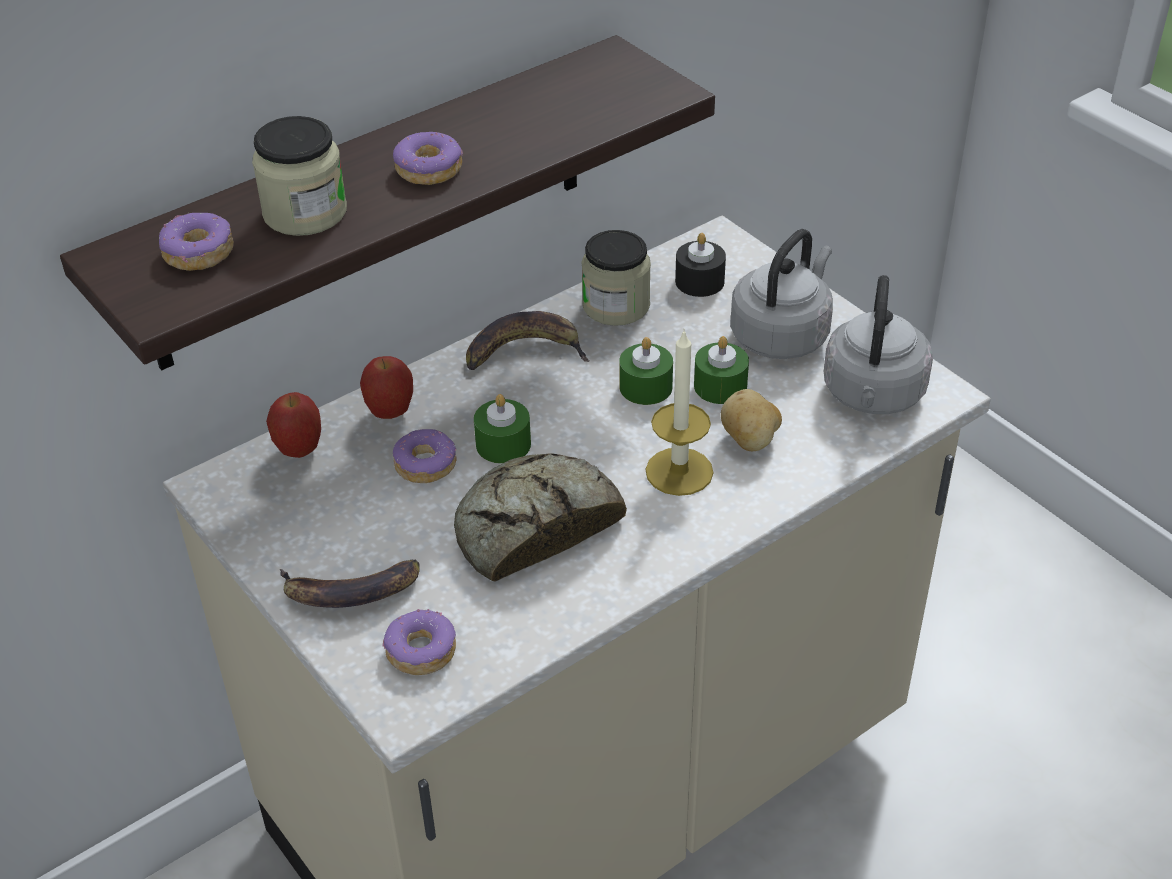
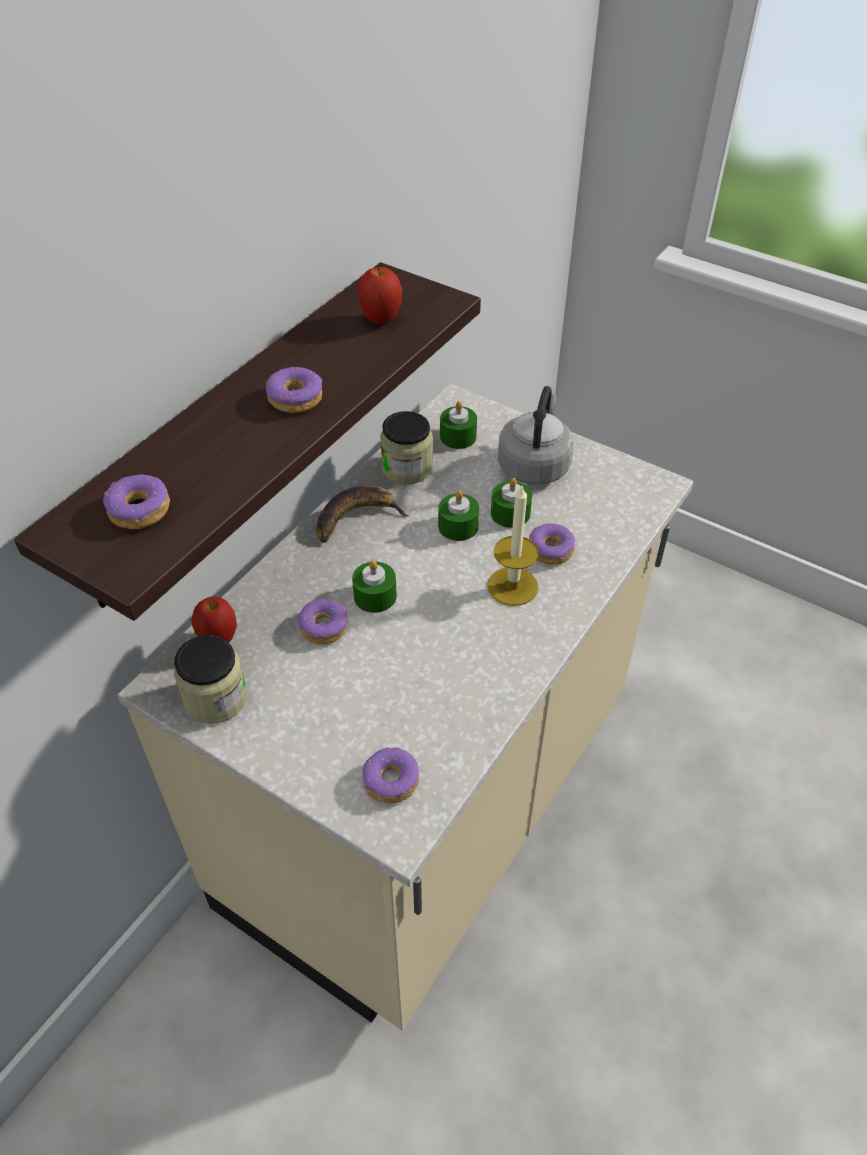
camera: 20 degrees left, 5 degrees up
(305, 213) = (213, 456): jar -> jar (215, 698)
(349, 592) = (312, 748): banana -> none
(390, 413) = (277, 591): apple -> apple (381, 320)
(533, 526) = (428, 656): bread -> none
(699, 281) = (458, 437): black candle -> green candle
(750, 441) = (550, 550): potato -> donut
(873, 396) = (617, 497): grey kettle -> none

